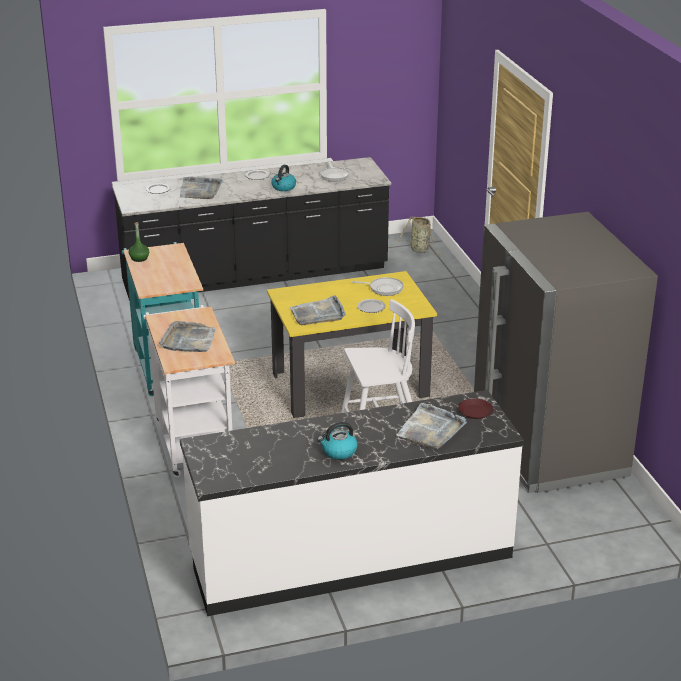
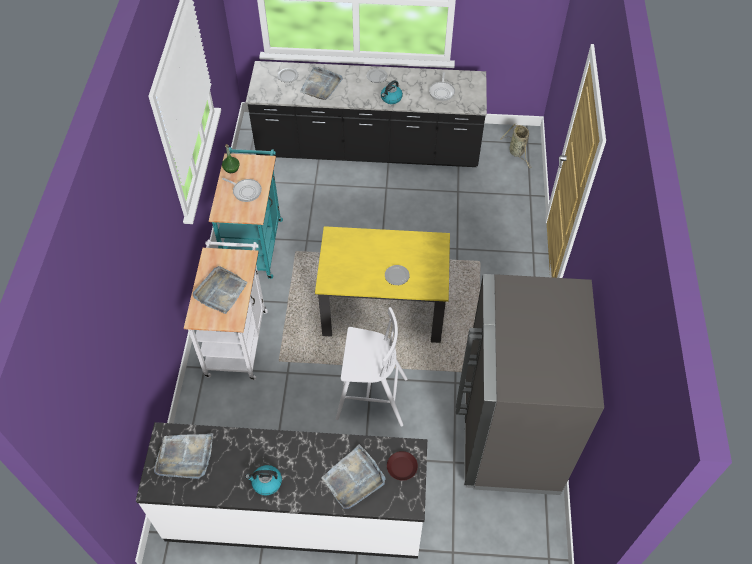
camera: 20 degrees right, 25 degrees up
(318, 313) = (349, 272): grey tray -> grey tray (185, 456)
(384, 288) = (419, 253): frying pan -> frying pan (245, 191)

